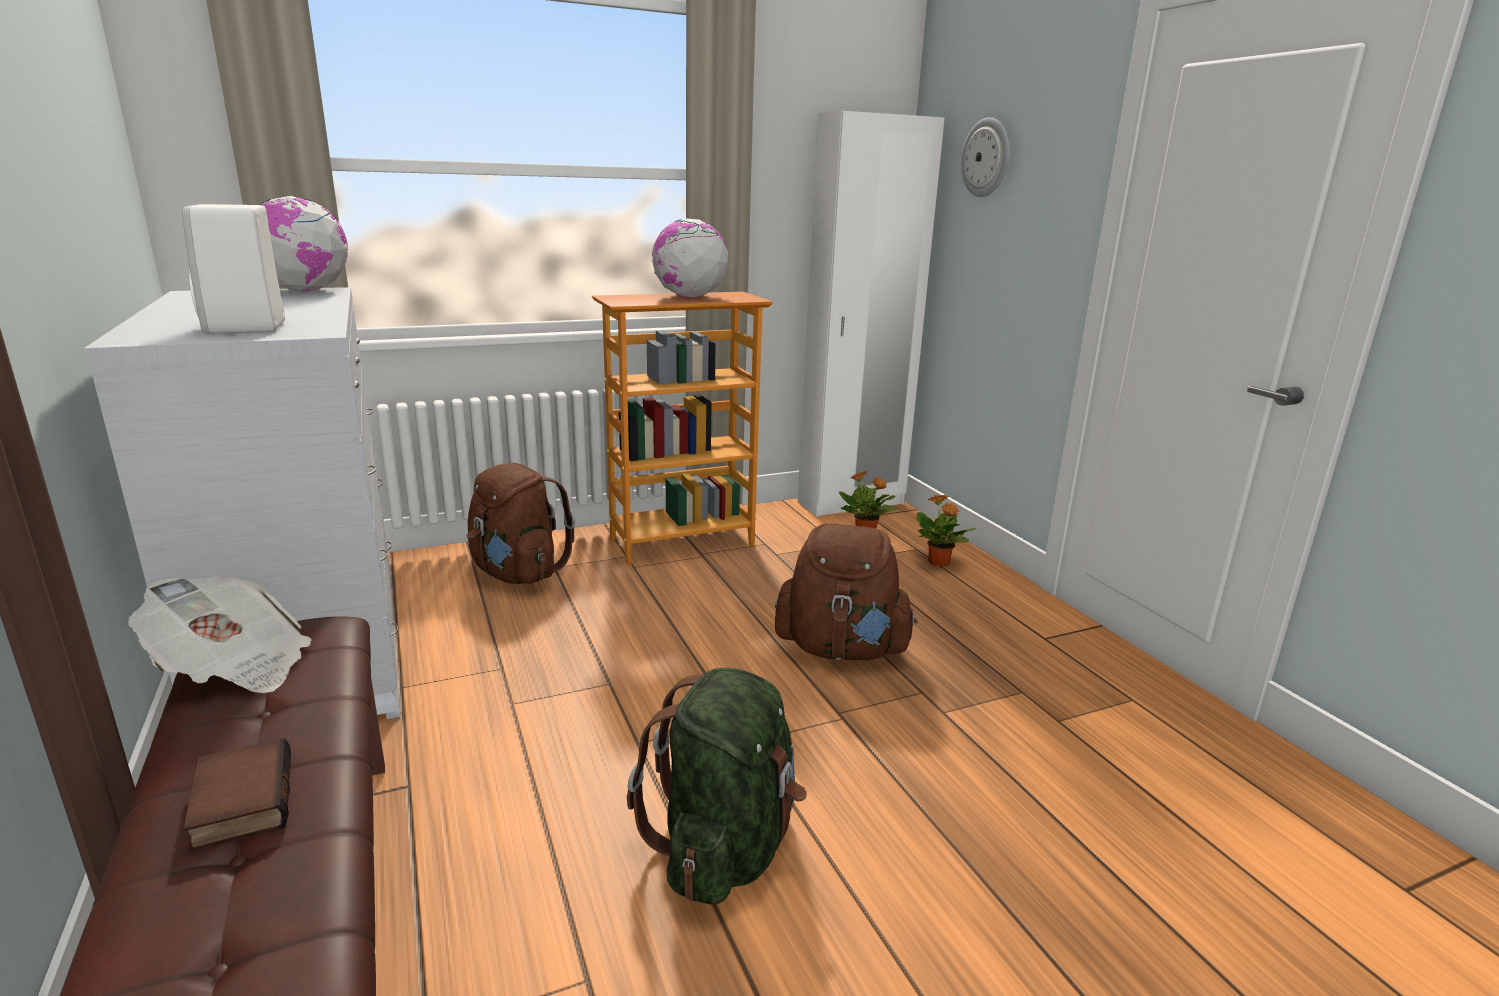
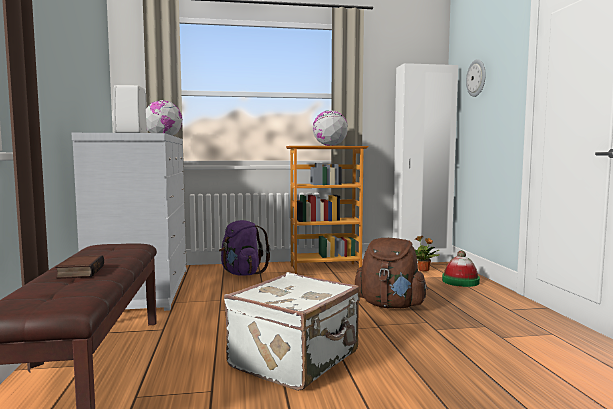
camera: 15 degrees right, 15 degrees down
(233, 667) = (97, 249): newspaper -> none
(517, 574) = (242, 273): brown backpack -> purple backpack
(724, 847) = (296, 360): green backpack -> white suitcase
(939, 563) = (460, 281): potted plant -> hat

